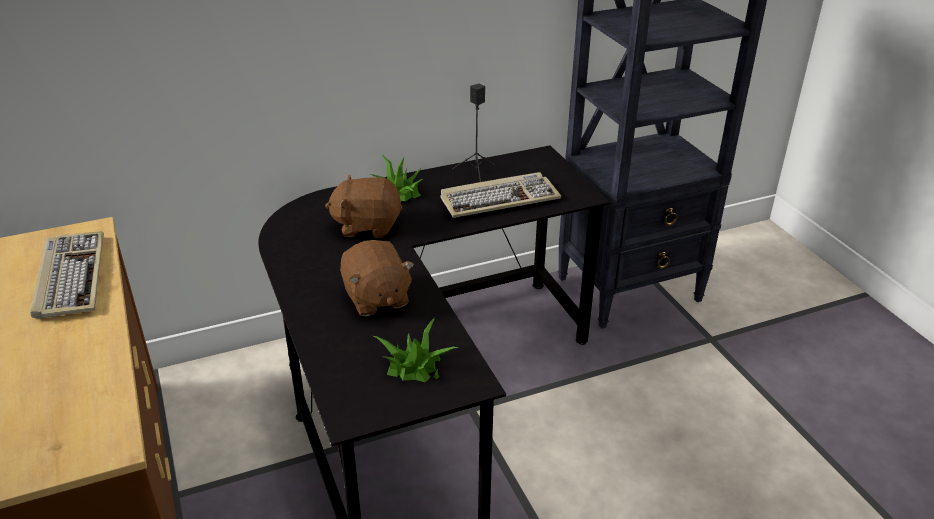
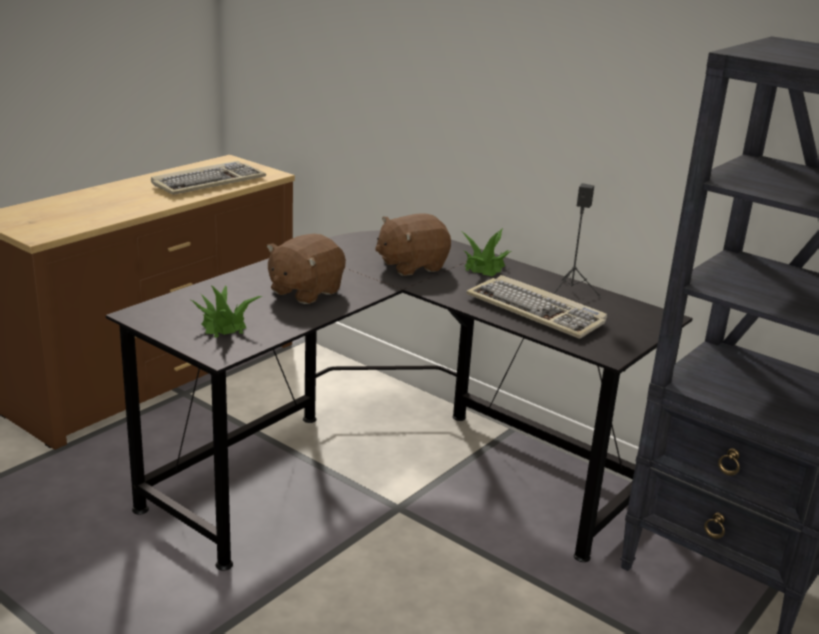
camera: 60 degrees right, 10 degrees down
(367, 225) = (411, 265): brown plush toy -> brown plush toy turned 90 degrees counterclockwise

